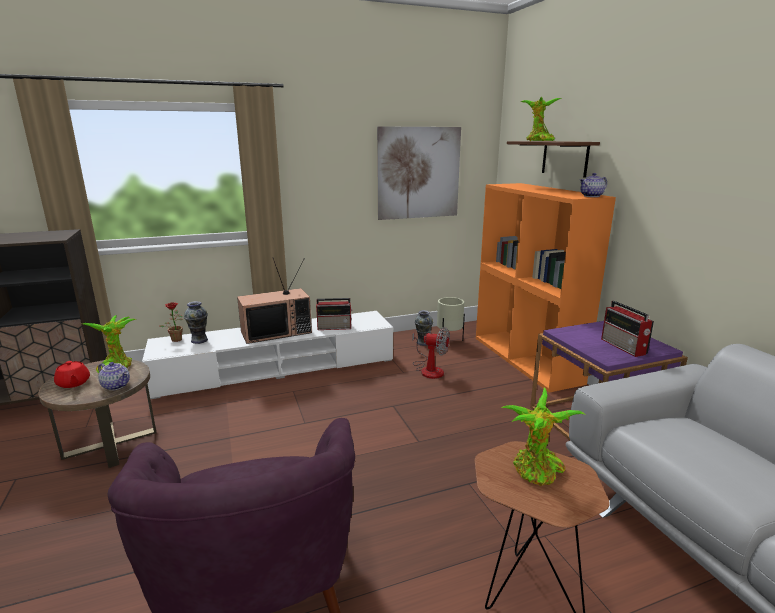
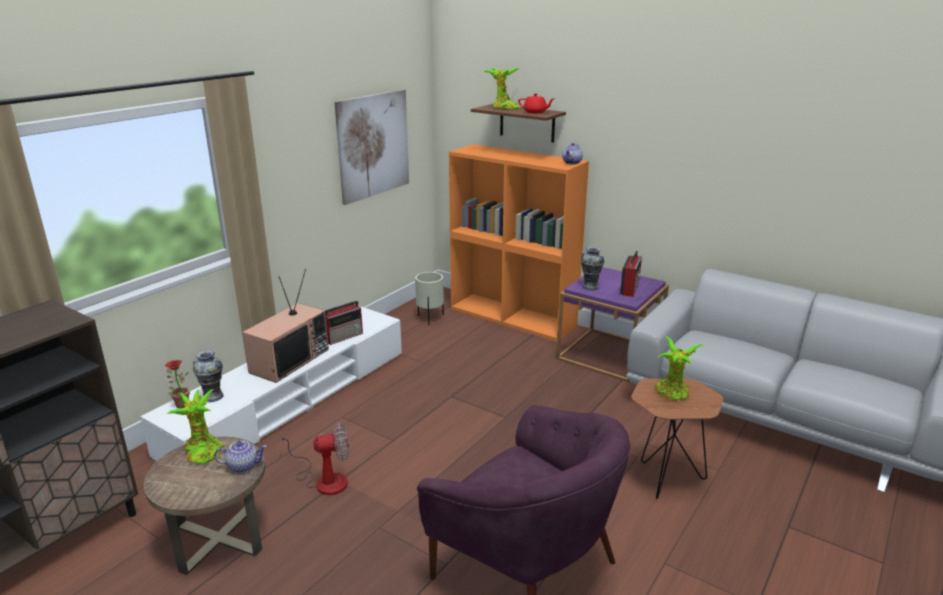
camera: 35 degrees left, 5 degrees up
(73, 383) = (187, 483): red teapot -> red teapot (535, 112)
(423, 343) = (407, 327): vase -> vase (590, 287)
(429, 369) = (443, 352): fan -> fan (323, 479)
(624, 347) = (630, 288): radio -> radio turned 105 degrees counterclockwise

